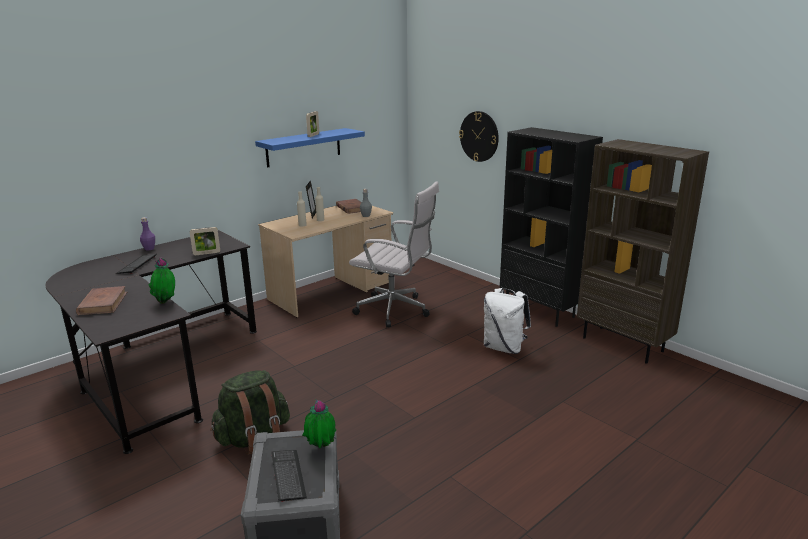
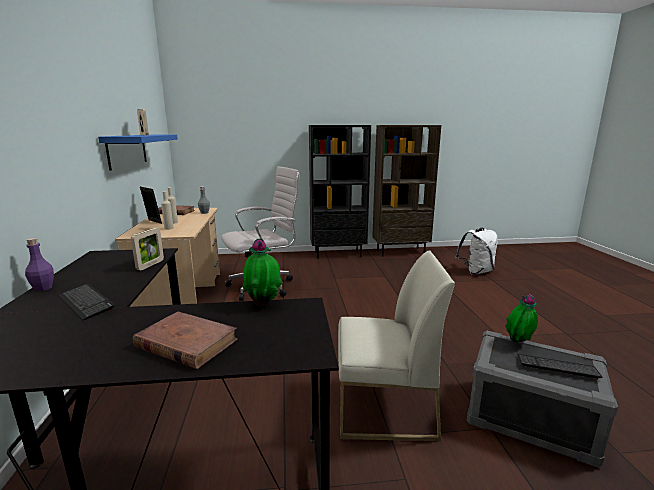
camera: 55 degrees left, 5 degrees down
(253, 438) = (383, 408): green backpack -> white chair
(479, 136) = (257, 138): wall clock -> none
(504, 348) = (366, 275): white backpack -> white backpack (476, 271)

